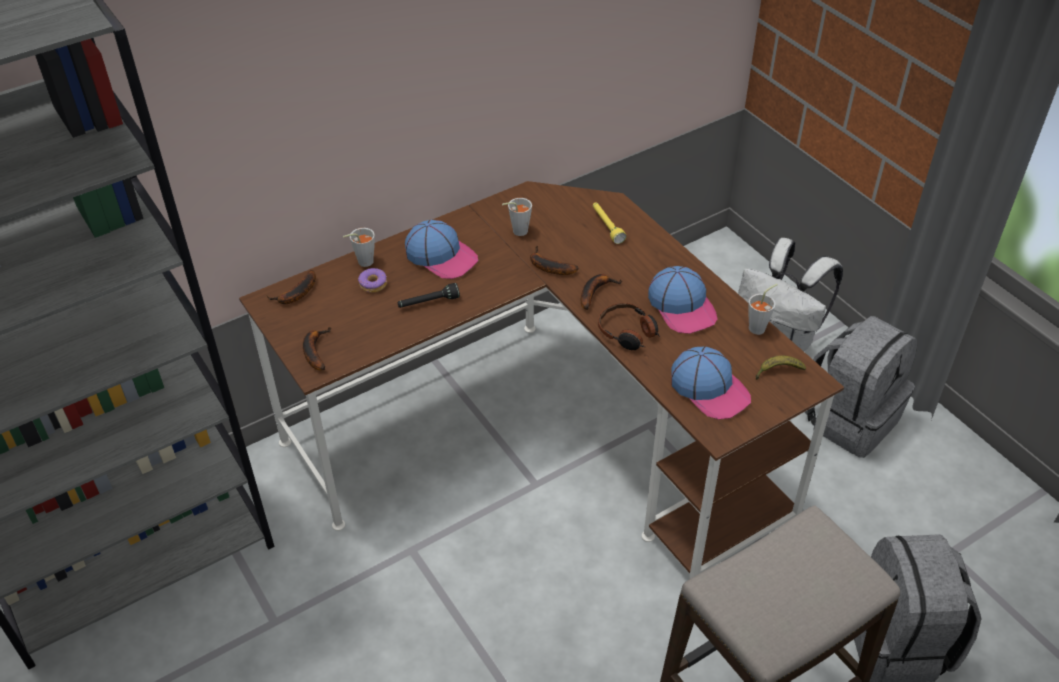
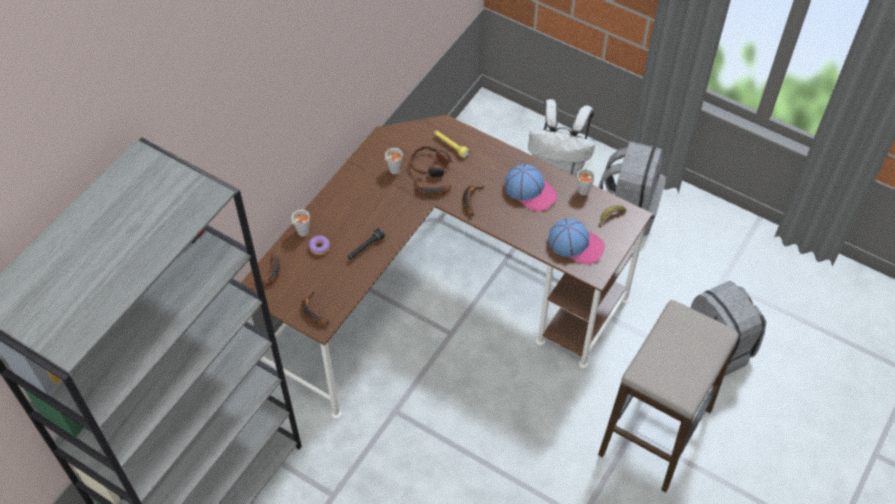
camera: 25 degrees left, 10 degrees up
(441, 256) = (353, 209): cap -> none
(628, 333) = (506, 223): headphones -> headphones (431, 166)

